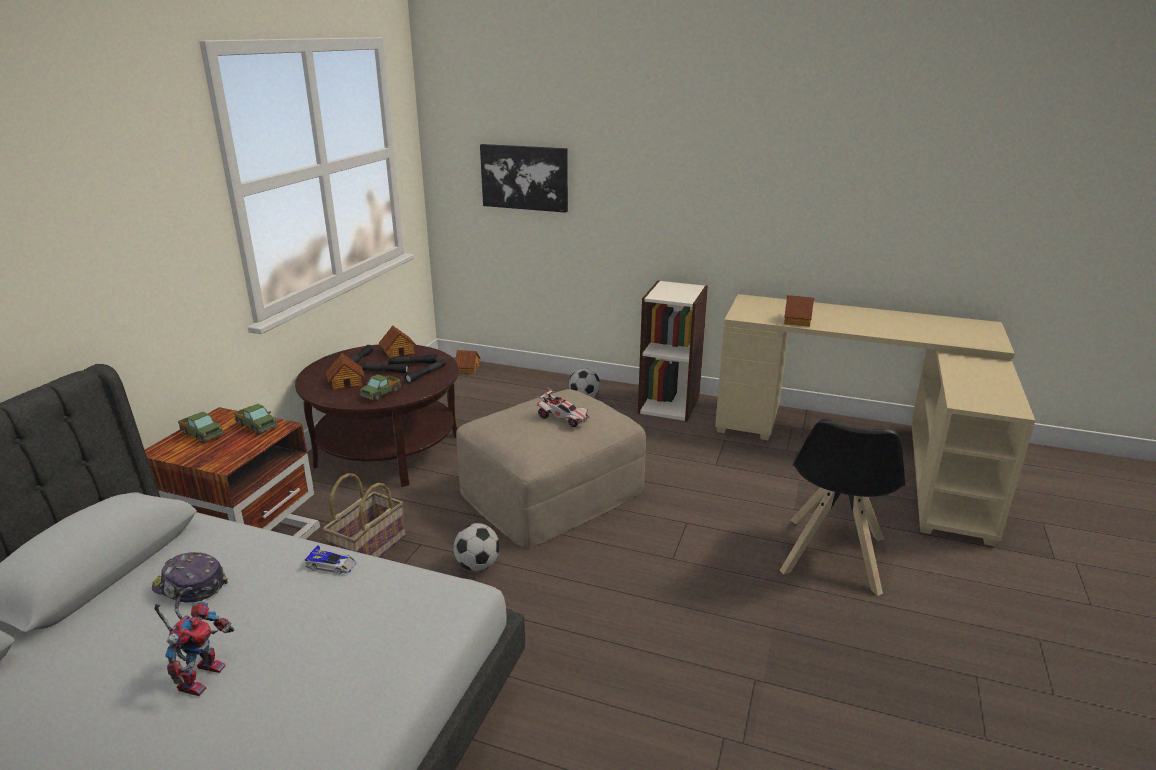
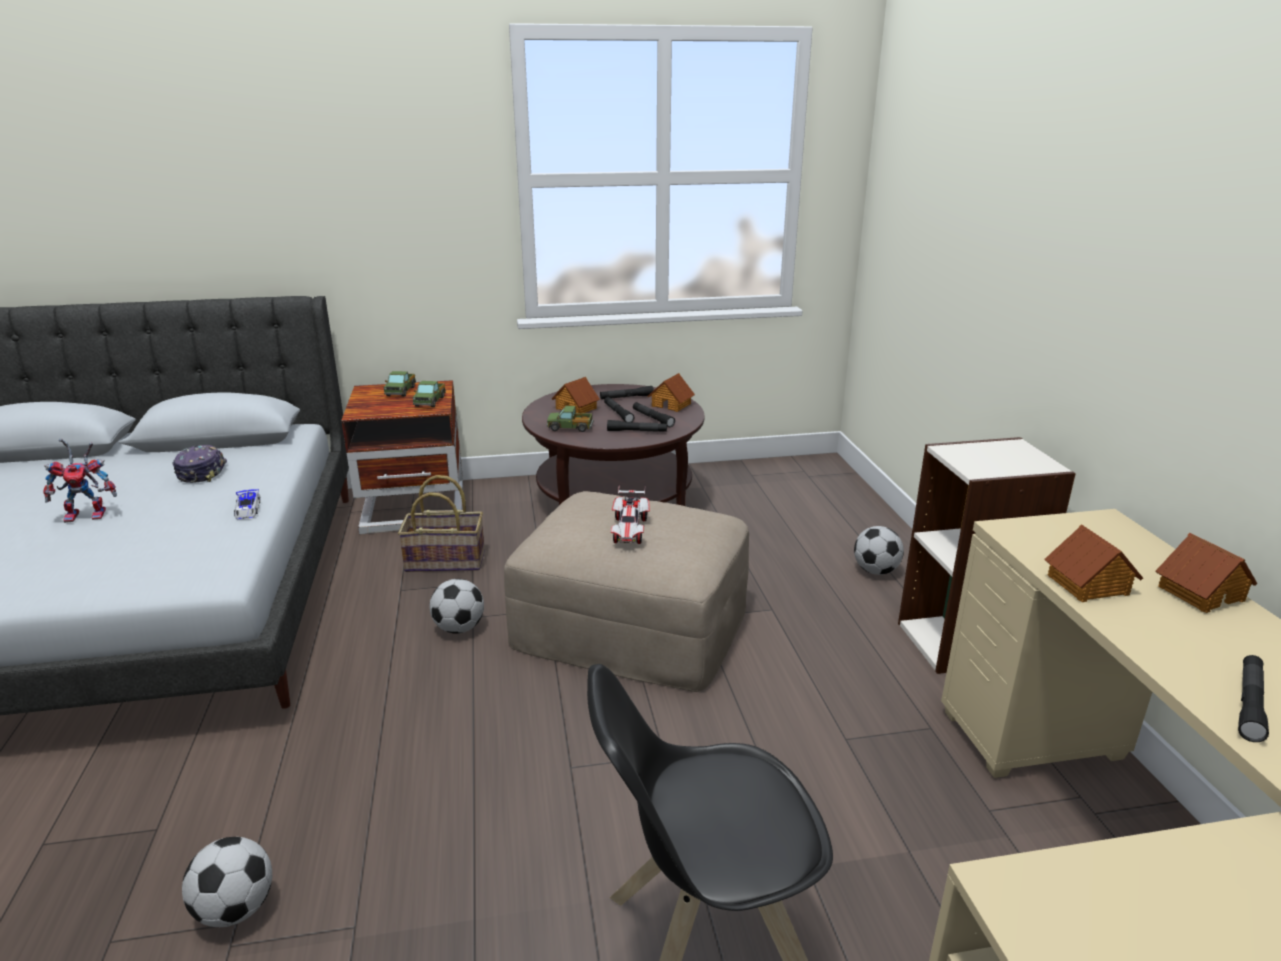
camera: 60 degrees right, 0 degrees up
(467, 368) = (832, 477): toy house -> toy house (1199, 592)
(525, 177) = (933, 233): picture -> none
(712, 736) = (235, 910): none -> football
(891, 329) = (1249, 704): none -> black flashlight

